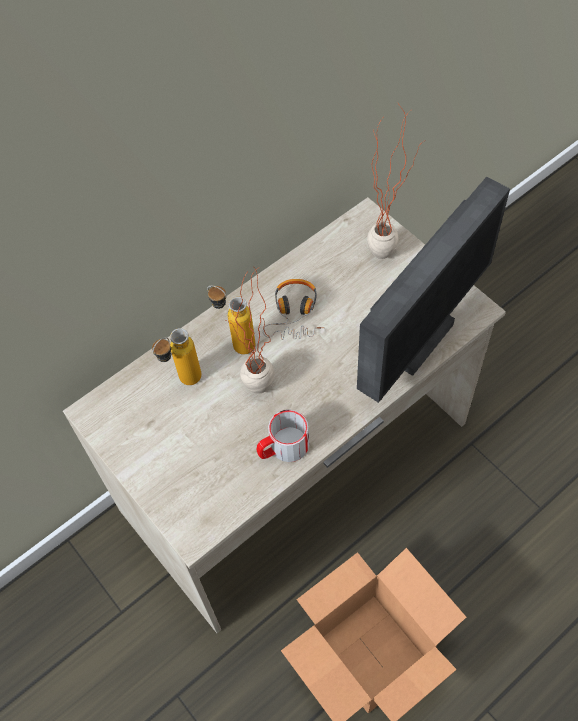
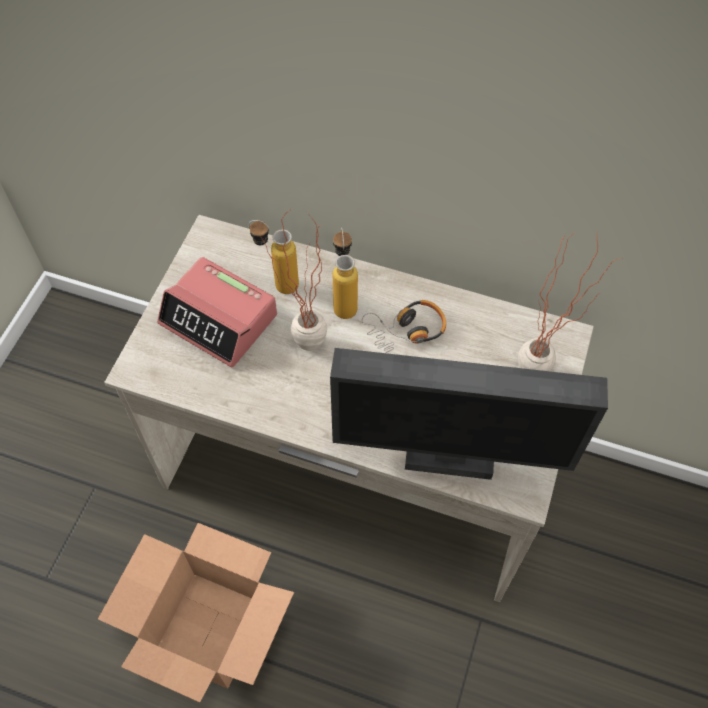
camera: 55 degrees right, 0 degrees up
(188, 443) = (219, 320): none -> alarm clock
(283, 448) = (257, 395): mug -> none

